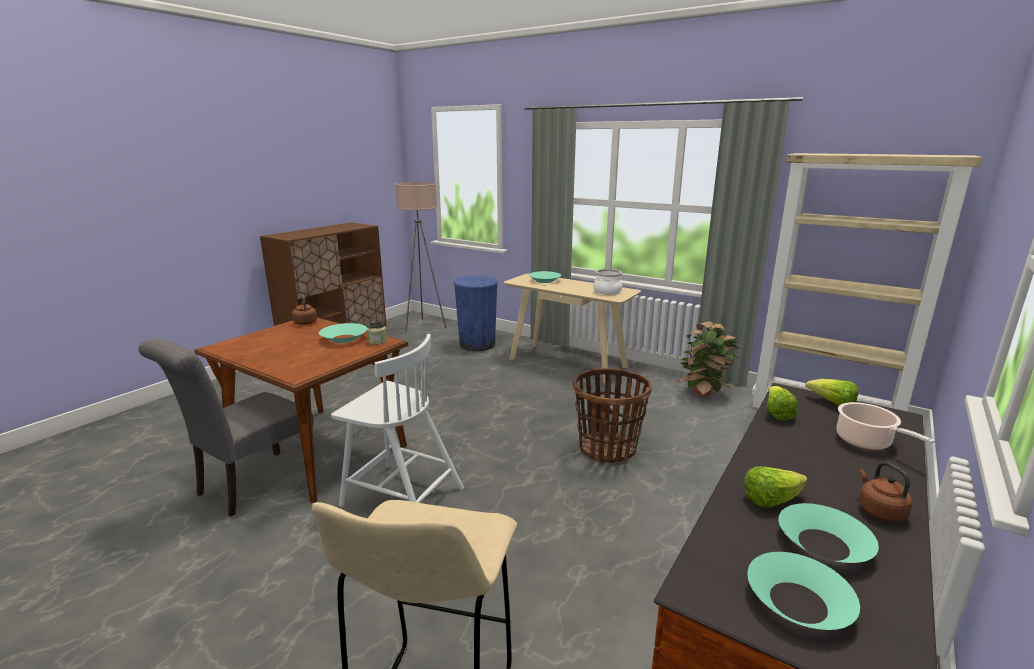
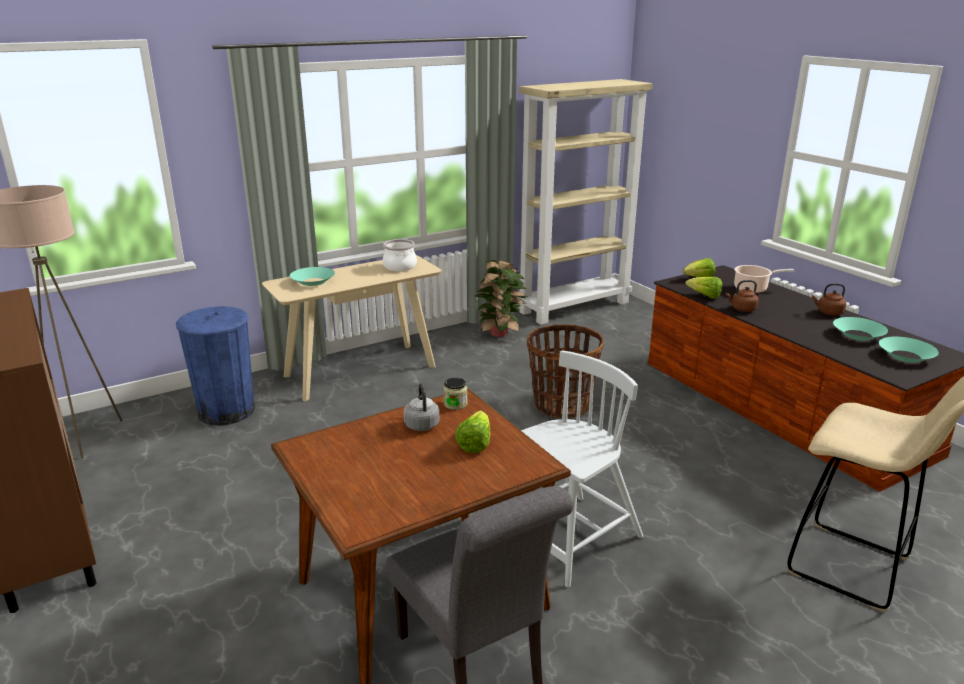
camera: 65 degrees left, 5 degrees up
(305, 322) = (312, 448): brown kettle -> brown kettle (742, 309)
(344, 338) = (421, 424): turquoise bowl -> grey kettle
(771, 500) = (814, 332): lettuce -> lettuce (475, 444)

